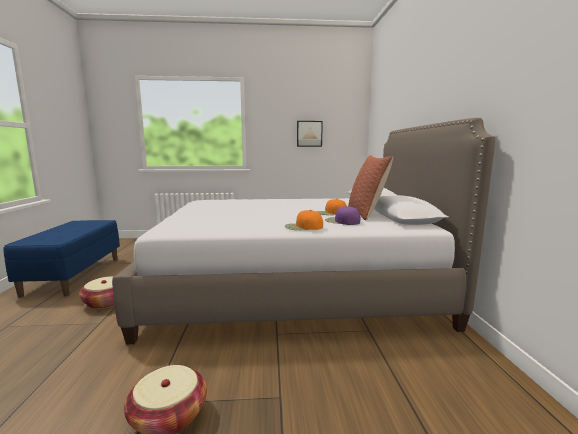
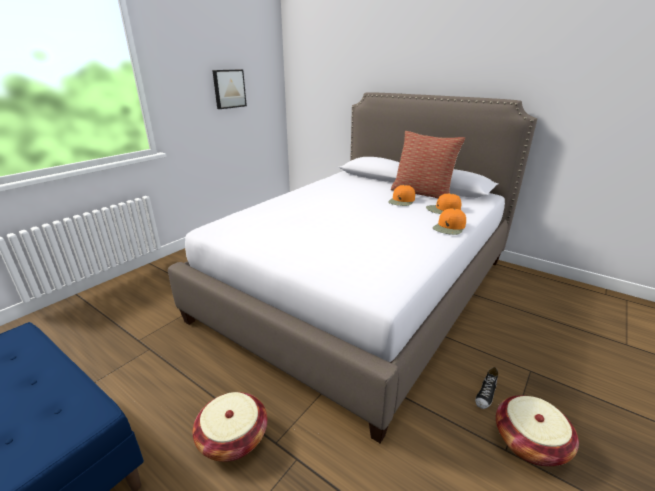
camera: 50 degrees left, 15 degrees up
(214, 377) = (485, 395): none -> shoe
(342, 221) = (443, 209): purple cap -> orange cap

